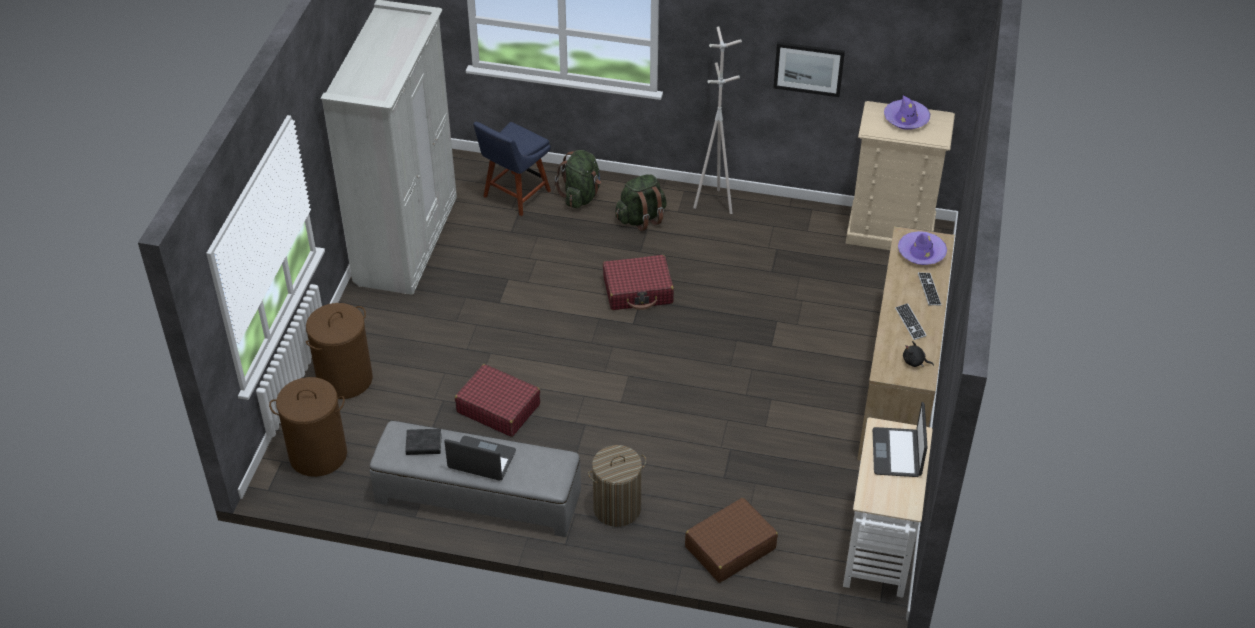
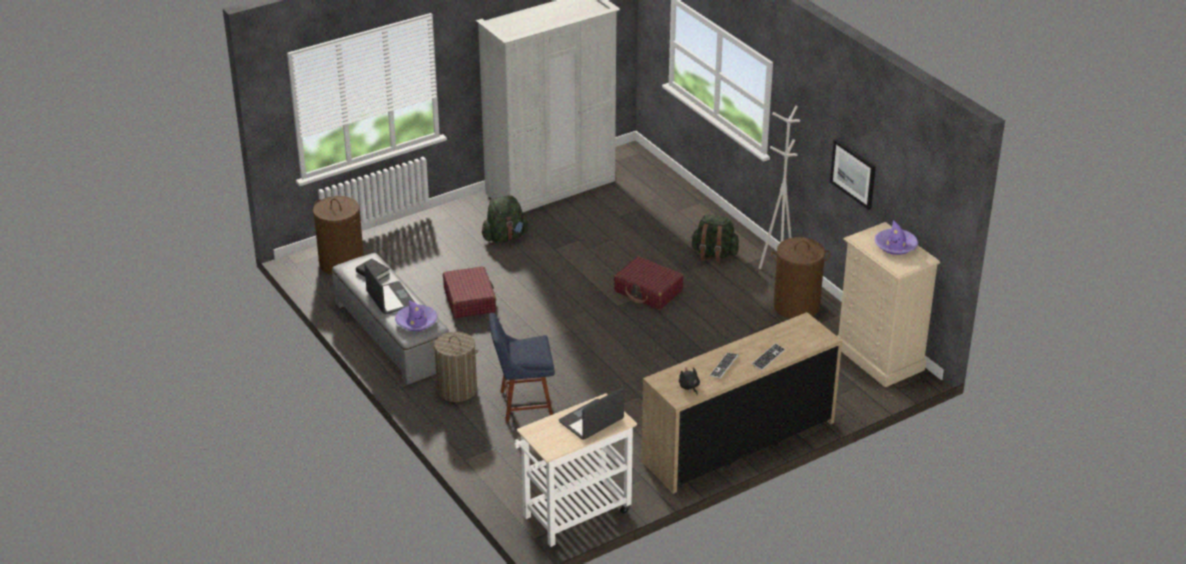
camera: 45 degrees right, 10 degrees down
(345, 379) = (410, 236): brown laundry basket -> brown laundry basket (796, 306)
(514, 195) = (652, 199): blue chair -> blue chair (523, 404)
(581, 196) = (694, 222): green backpack -> green backpack (505, 237)
(730, 548) = (489, 451): brown suitcase -> none
(921, 252) = (799, 336): purple hat -> purple hat (416, 322)

